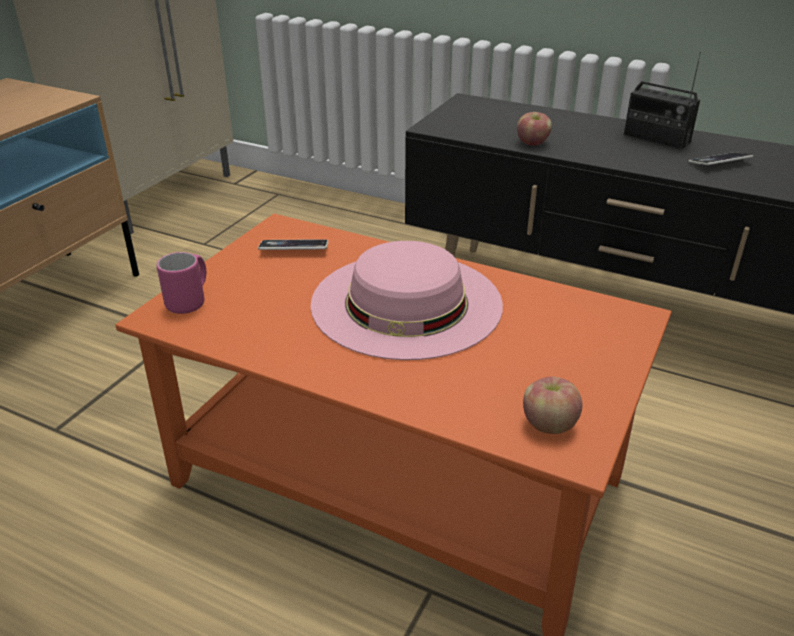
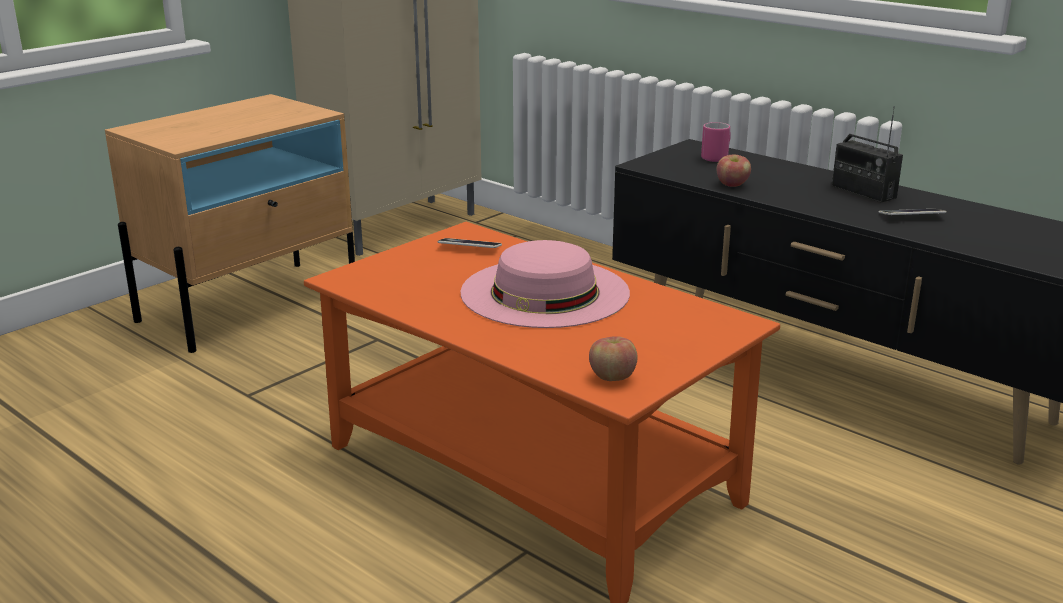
camera: 15 degrees right, 10 degrees down
(190, 301) = (367, 272): pink mug -> pink mug (717, 158)

